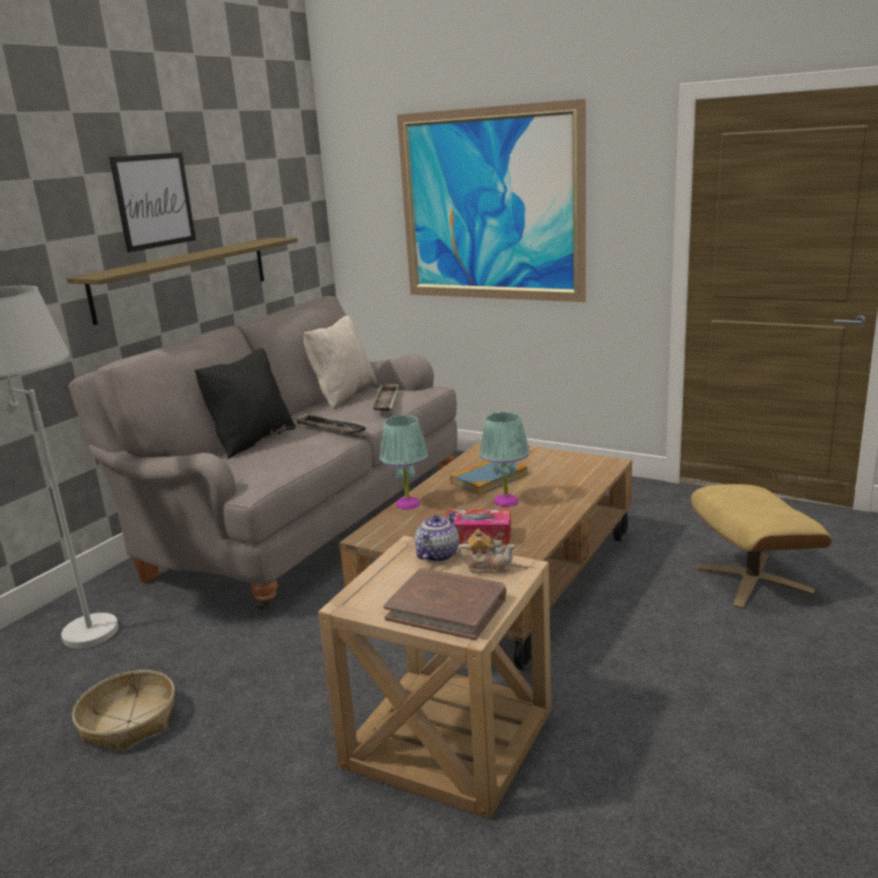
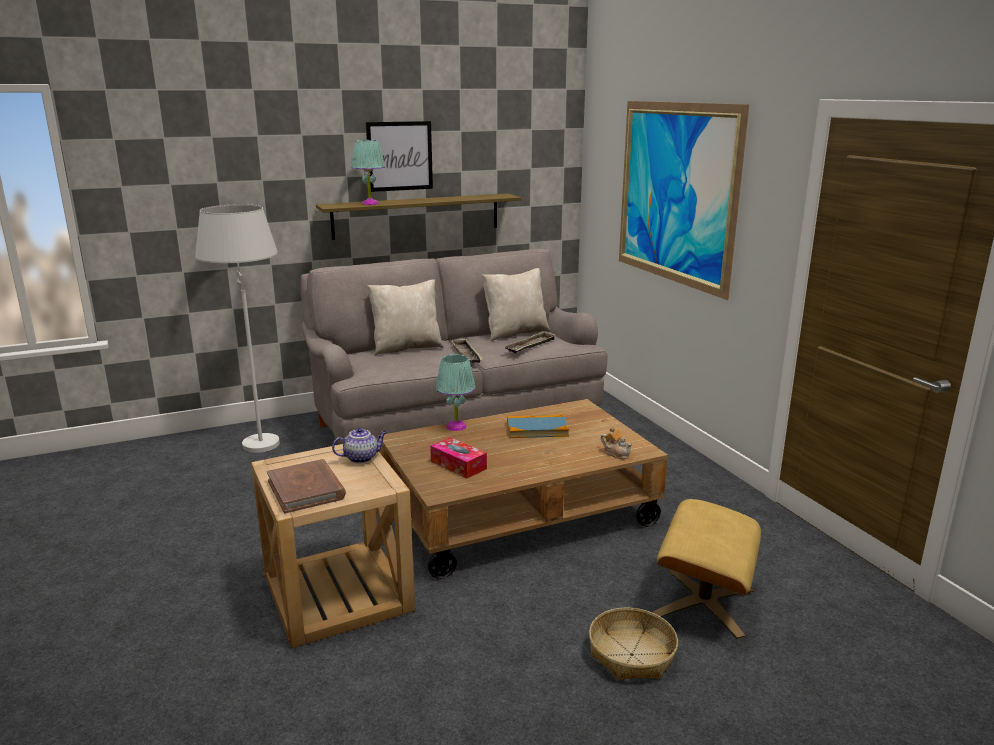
camera: 35 degrees right, 0 degrees up
(128, 721) = (215, 501): basket -> basket (631, 654)
(251, 441) = (406, 348): black pillow -> beige pillow
(487, 567) = (371, 477): teapot -> teapot (616, 453)
(505, 501) = (518, 449): turquoise table lamp -> turquoise table lamp (370, 203)

